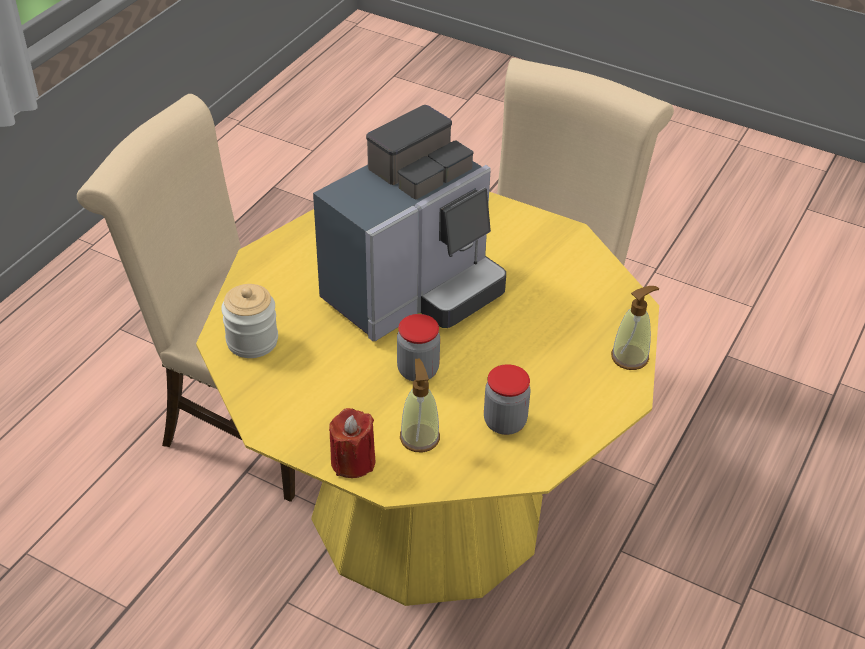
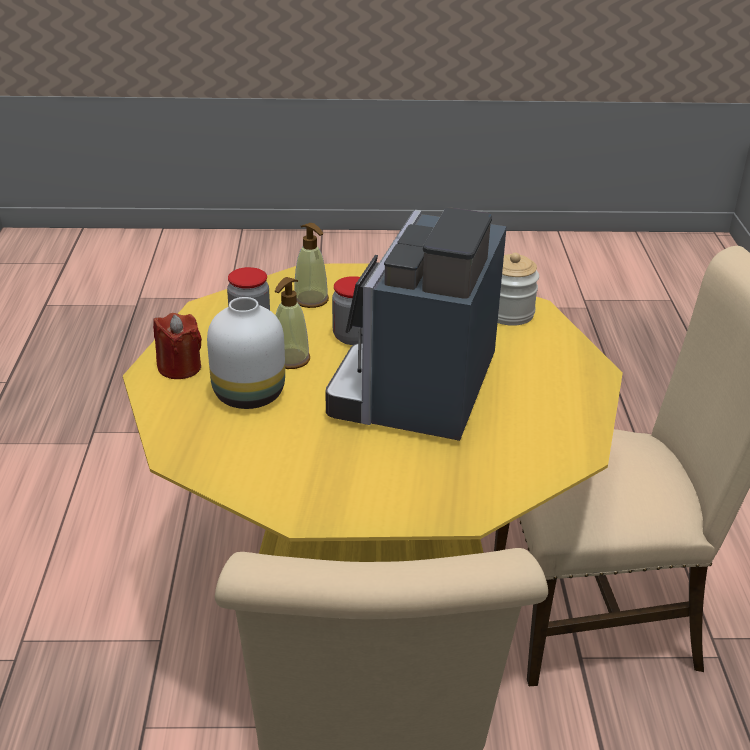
camera: 150 degrees right, 10 degrees down
(353, 461) = (347, 275): red candle -> red candle (179, 368)
(549, 342) = (250, 394): none -> white vase
(630, 357) = (161, 407): soap dispenser -> soap dispenser (290, 359)

